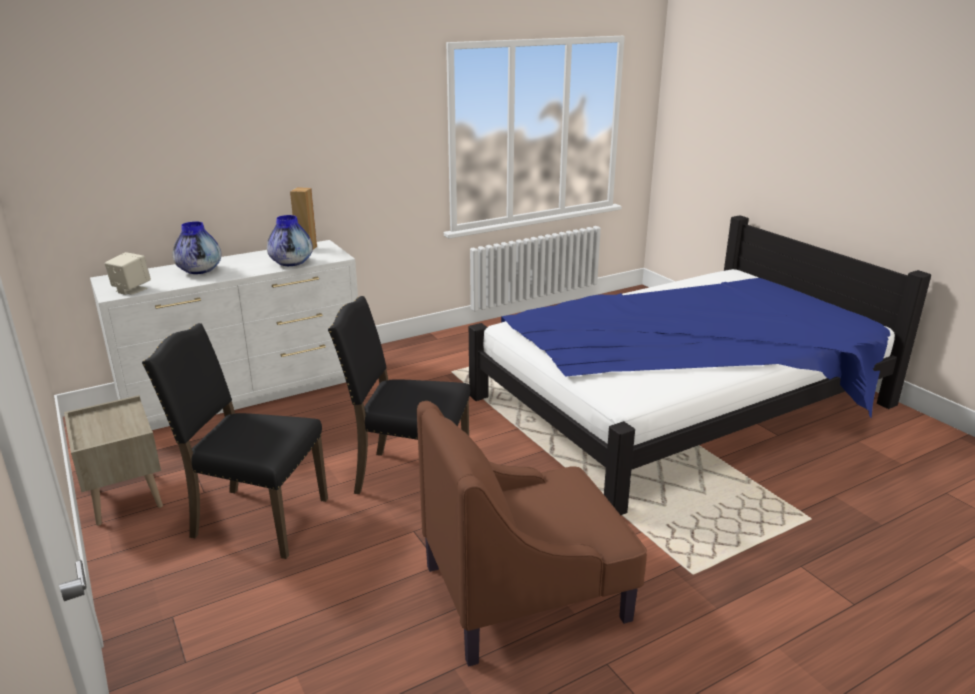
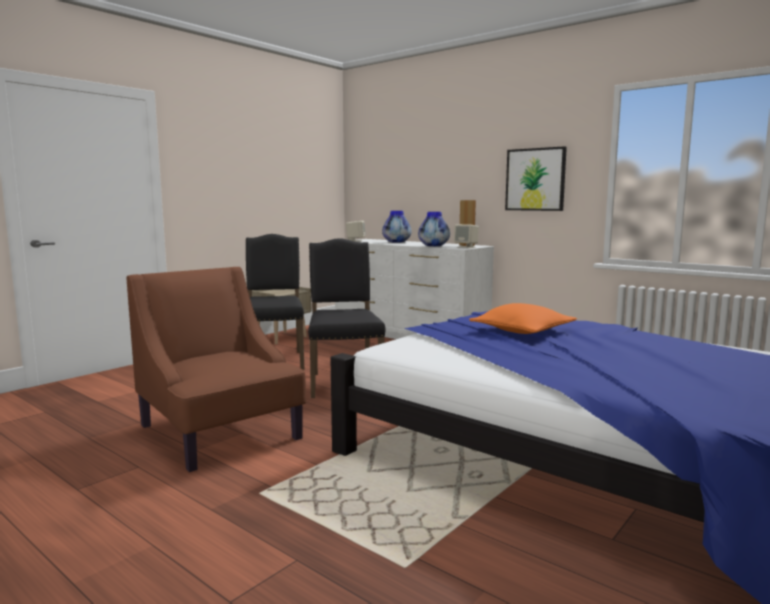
camera: 70 degrees right, 15 degrees down
(334, 254) = (466, 247): none -> beige speaker
(371, 151) = (535, 179): none -> picture
(608, 332) = (522, 331): none -> orange pillow

